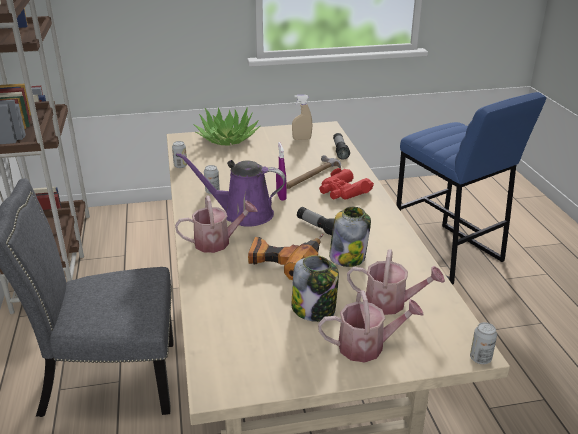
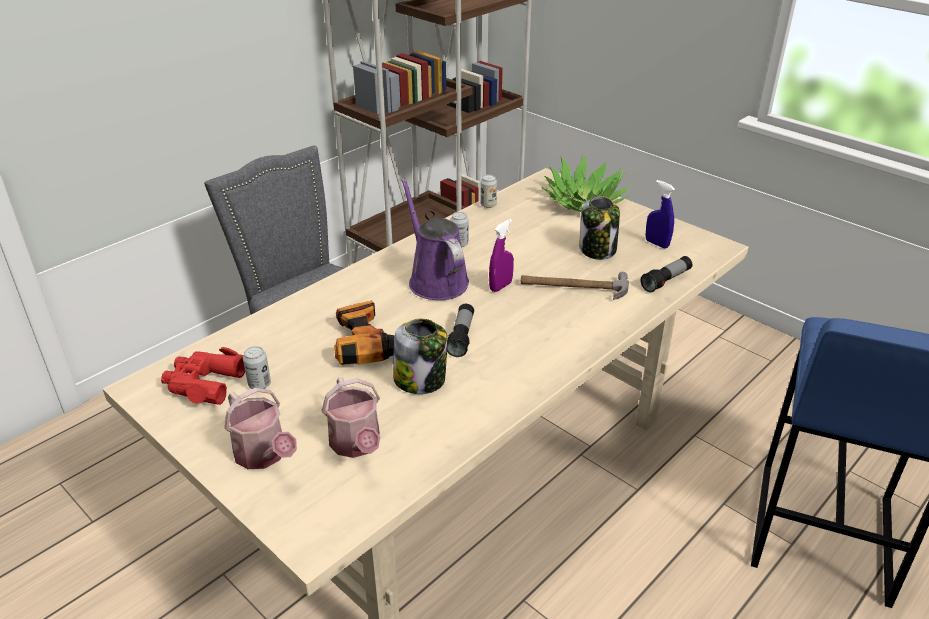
camera: 55 degrees right, 5 degrees up
(217, 242) = (366, 289): watering can -> none
(302, 139) = (656, 244): beige spray bottle -> blue spray bottle
(314, 309) = (301, 395): jar -> jar (598, 250)
(343, 192) = (564, 322): red binoculars -> red binoculars (203, 383)
(480, 358) = (302, 552): can -> can (259, 384)

